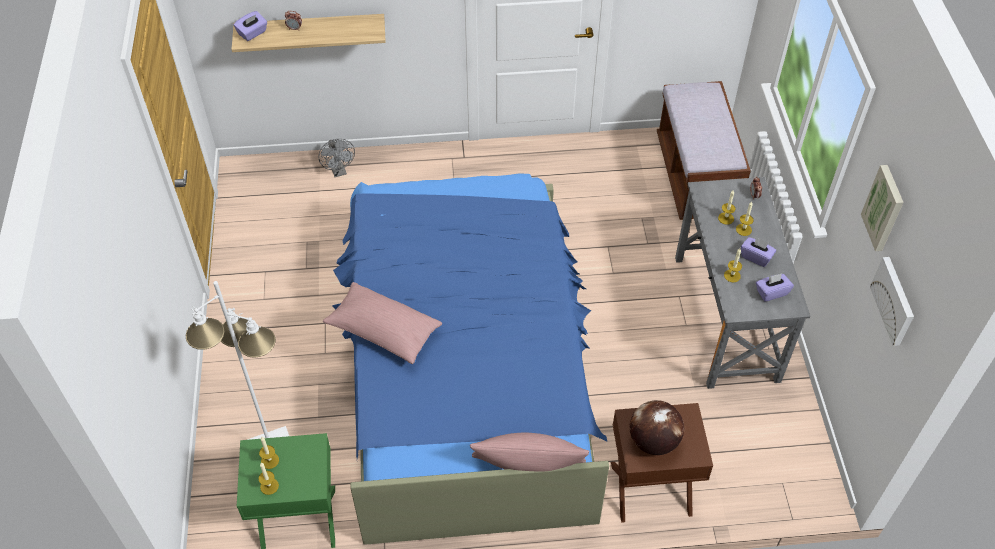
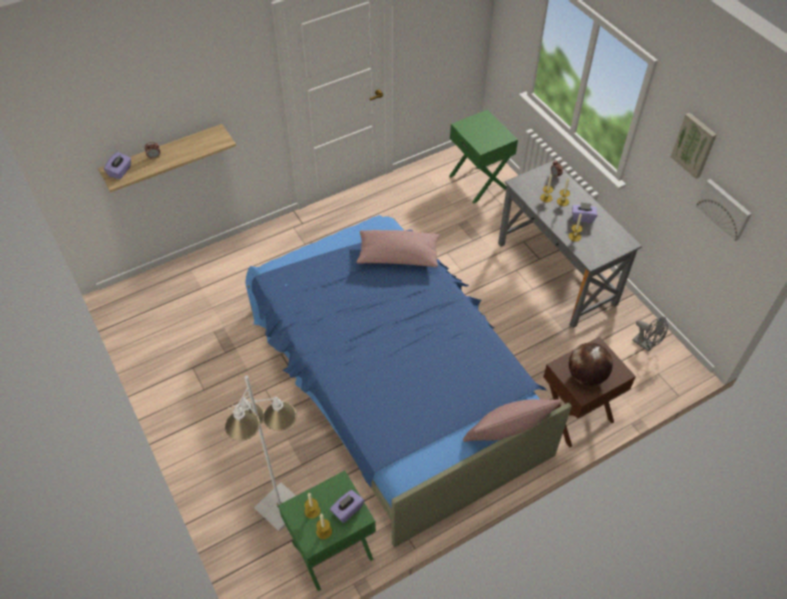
camera: 25 degrees left, 0 degrees up
(339, 171) = (209, 267): grey fan -> grey fan (646, 345)
(383, 331) = (340, 373): pink pillow -> pink pillow (398, 256)
(695, 177) = (479, 182): brown bench -> green nightstand
(771, 292) = (607, 239): purple tissue box -> purple tissue box (347, 510)

